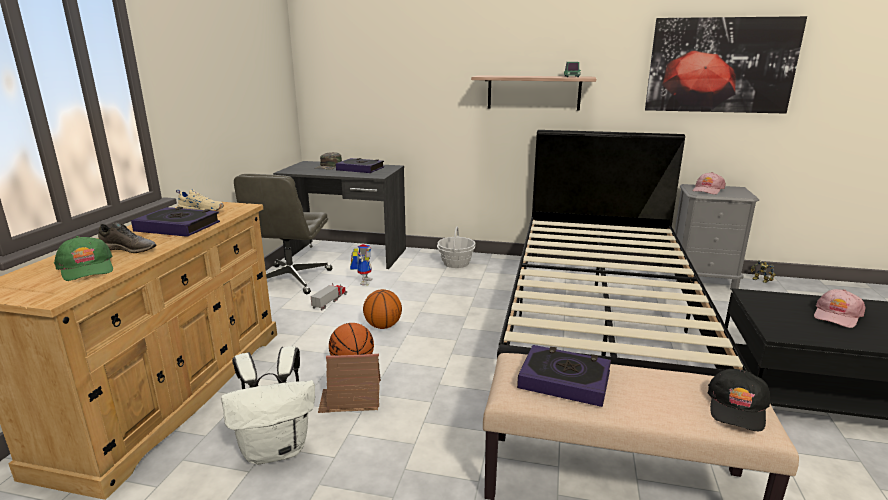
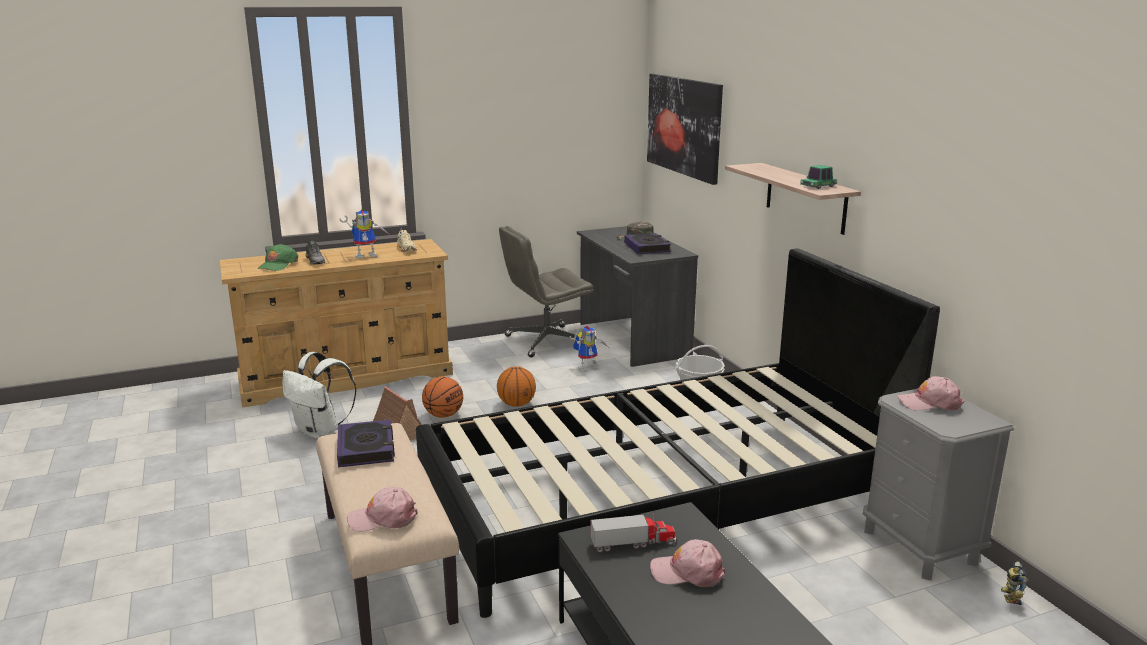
camera: 55 degrees right, 0 degrees up
(178, 227) = (367, 255): book -> toy robot
(330, 301) = (531, 369): toy truck -> toy truck (633, 543)
(720, 65) = (998, 211): picture -> picture (684, 126)
(737, 407) = (383, 518): black cap -> pink cap

